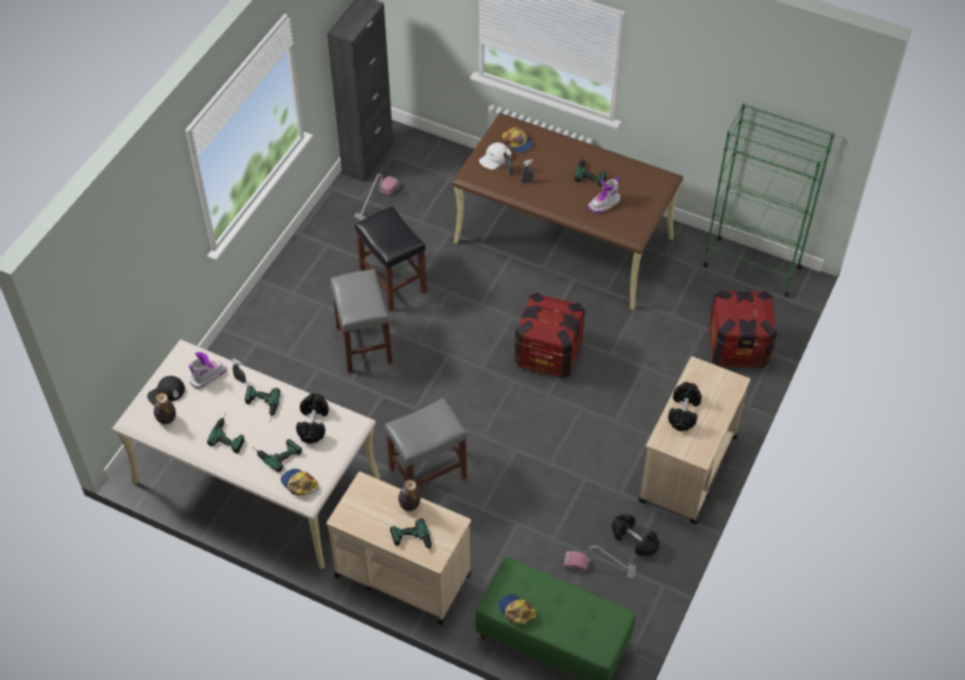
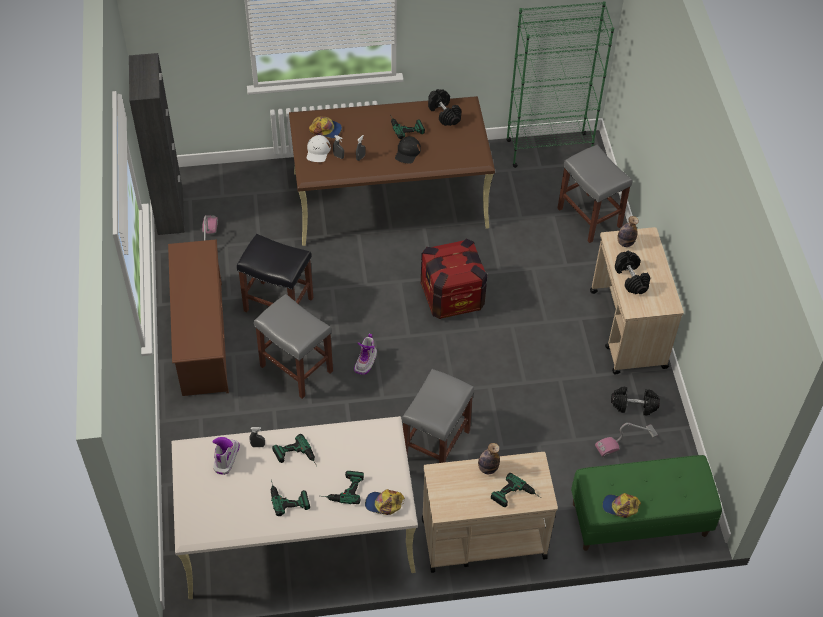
camera: 35 degrees left, 0 degrees up
(166, 393) = (201, 493): black cap -> black cap (407, 152)
(166, 419) = (220, 515): bottle -> bottle (625, 243)
(309, 278) = (202, 338): none -> brown shoe rack
(313, 424) = (353, 447): black dumbbell -> black dumbbell (444, 114)
(604, 204) = (437, 146): boot -> boot (366, 361)
(737, 347) = (588, 217): crate -> grey stool

